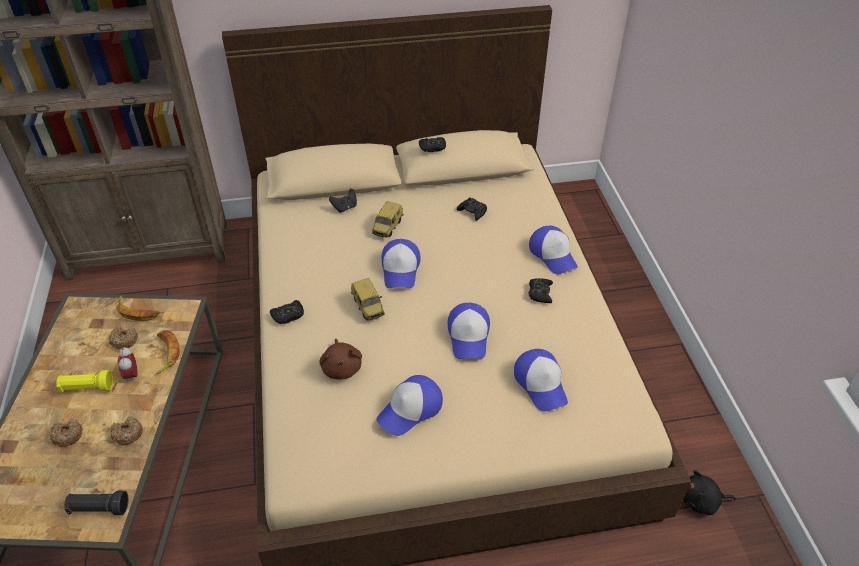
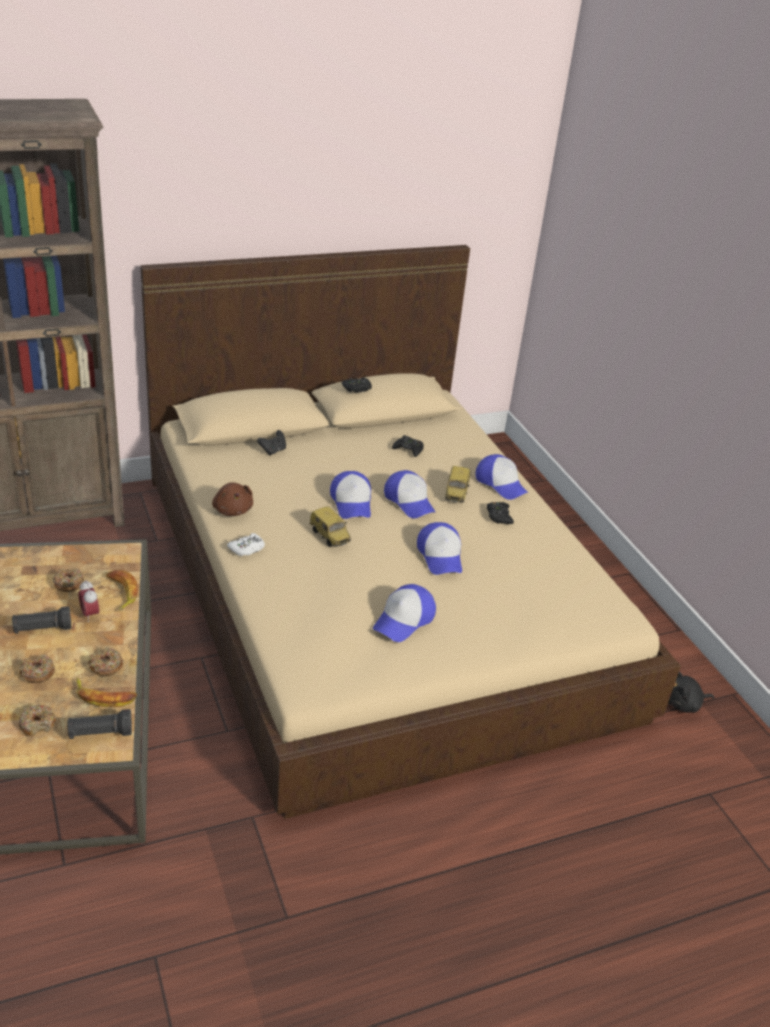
camera: 15 degrees left, 10 degrees down
(49, 492) = (38, 724): none -> donut
(87, 388) = (42, 629): yellow flashlight -> black flashlight
(137, 312) = (73, 557): banana -> banana (104, 696)
(288, 315) = (247, 549): black game controller -> white game controller
(342, 367) = (320, 590): brown plush toy -> brown plush toy (232, 510)
(388, 228) = (326, 467): toy car -> toy car (457, 494)
(541, 384) = (524, 591): cap -> cap (409, 501)

